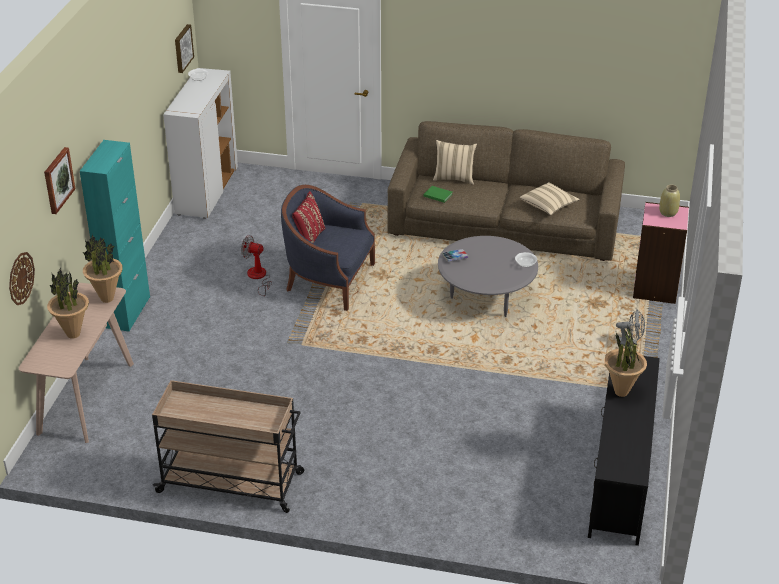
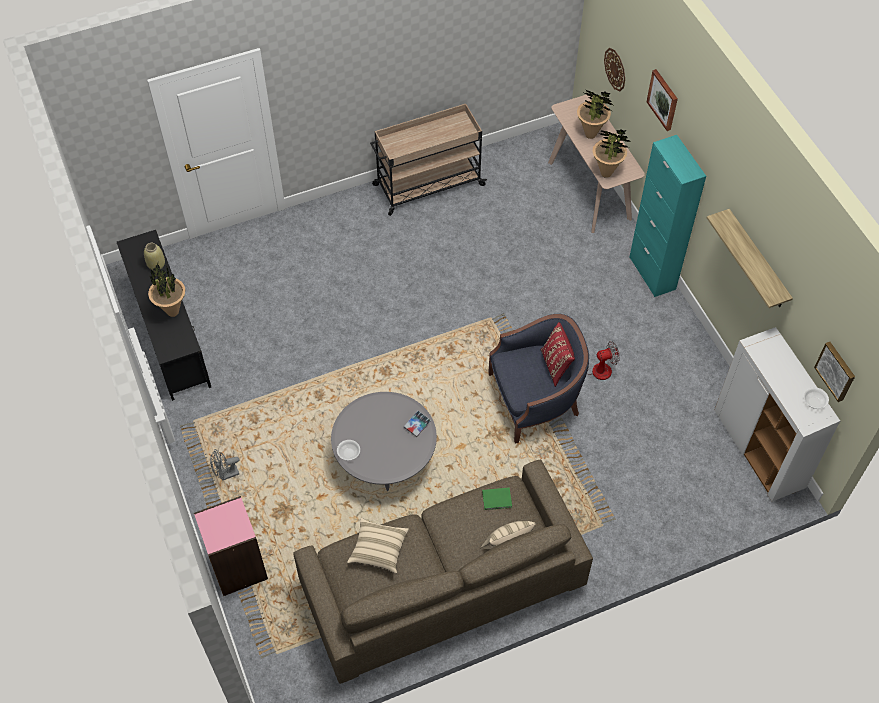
camera: 145 degrees right, 20 degrees up
(139, 108) = (757, 261): none -> shelf
(668, 213) = (224, 531): beige vase -> beige vase (156, 264)

